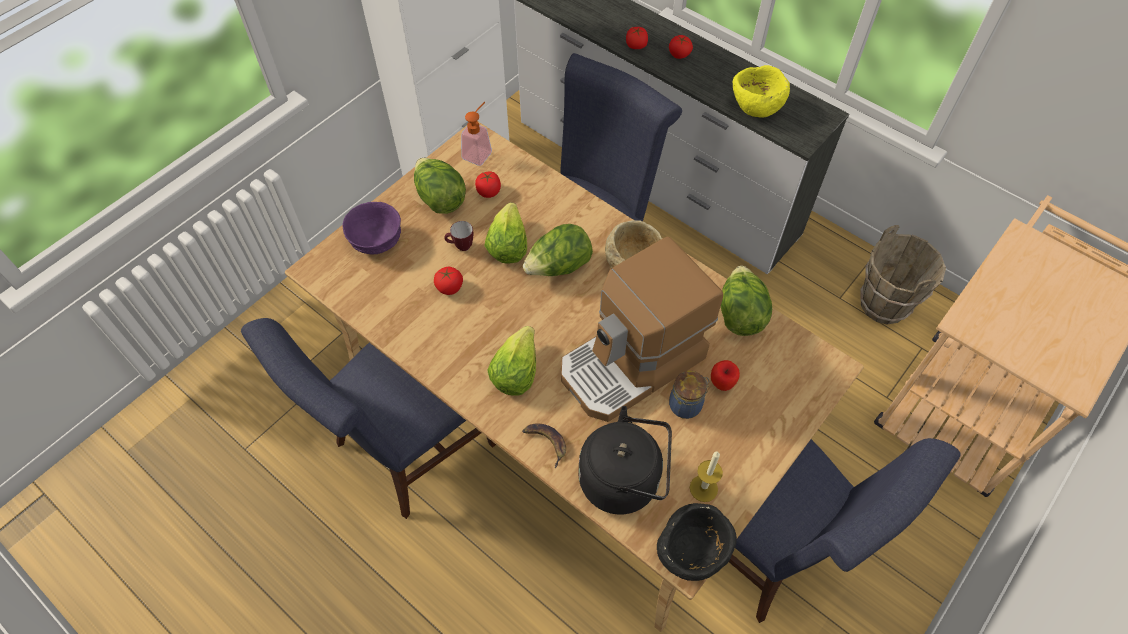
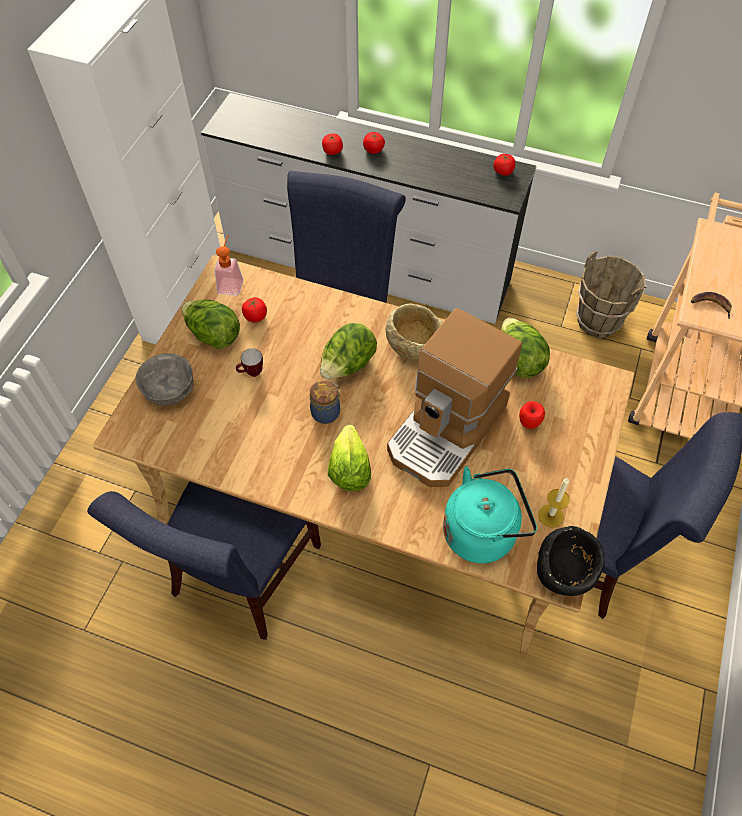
camera: 20 degrees left, 0 degrees up
(377, 240) = (170, 390): purple bowl -> grey bowl
(449, 287) = (257, 412): tomato -> tomato (503, 171)
(507, 245) = (293, 359): lettuce -> none
(545, 442) = (402, 522): banana -> banana (710, 305)
(624, 480) = (483, 531): black kettle -> turquoise kettle
(686, 404) = (507, 450): jar -> jar (326, 412)
(755, 108) = (457, 180): yellow bowl -> none

